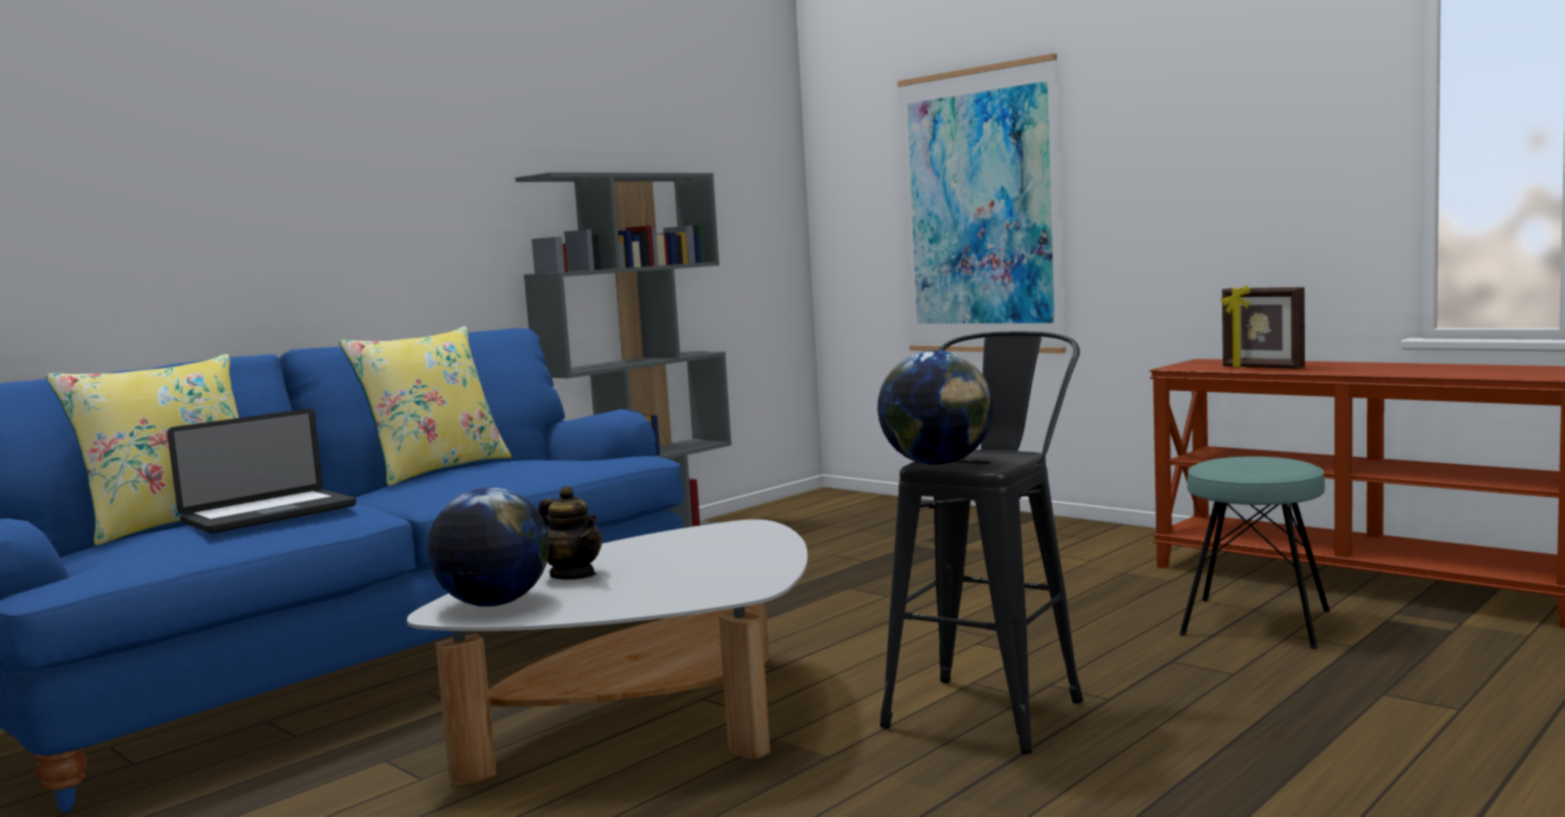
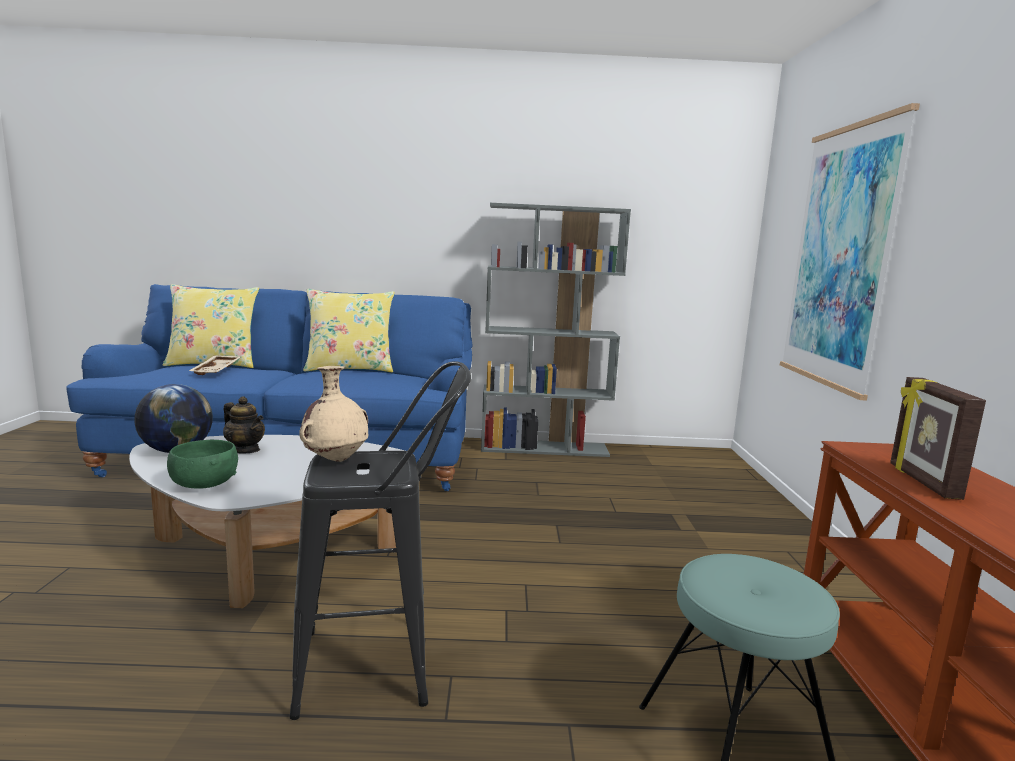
camera: 45 degrees right, 5 degrees up
(269, 514) = (217, 371): laptop -> beige tray
(573, 575) = (245, 450): teapot -> teapot turned 60 degrees counterclockwise
(673, 597) = (204, 484): none -> green bowl
(937, 464) = (336, 459): globe -> beige vase

